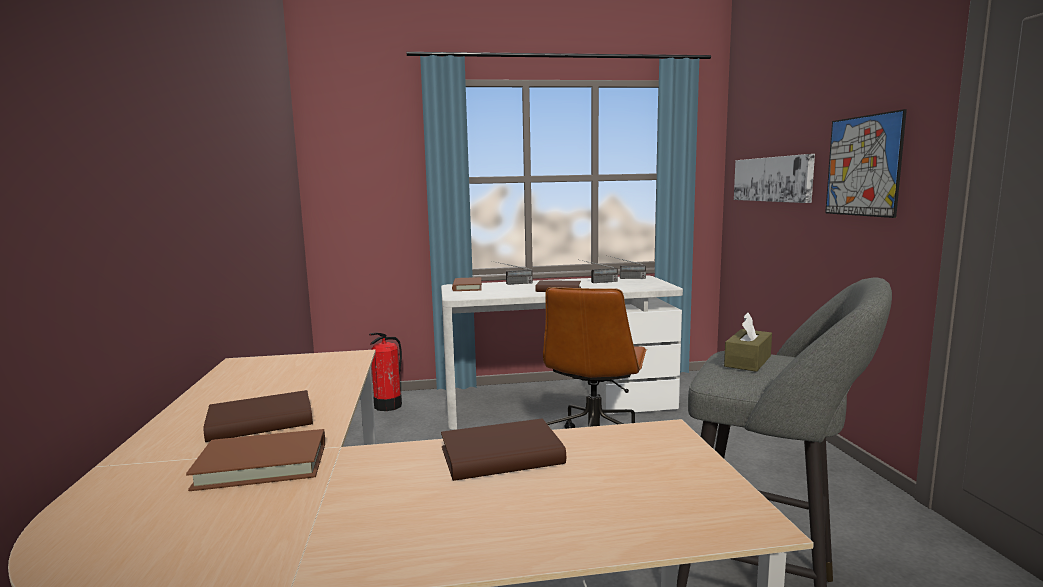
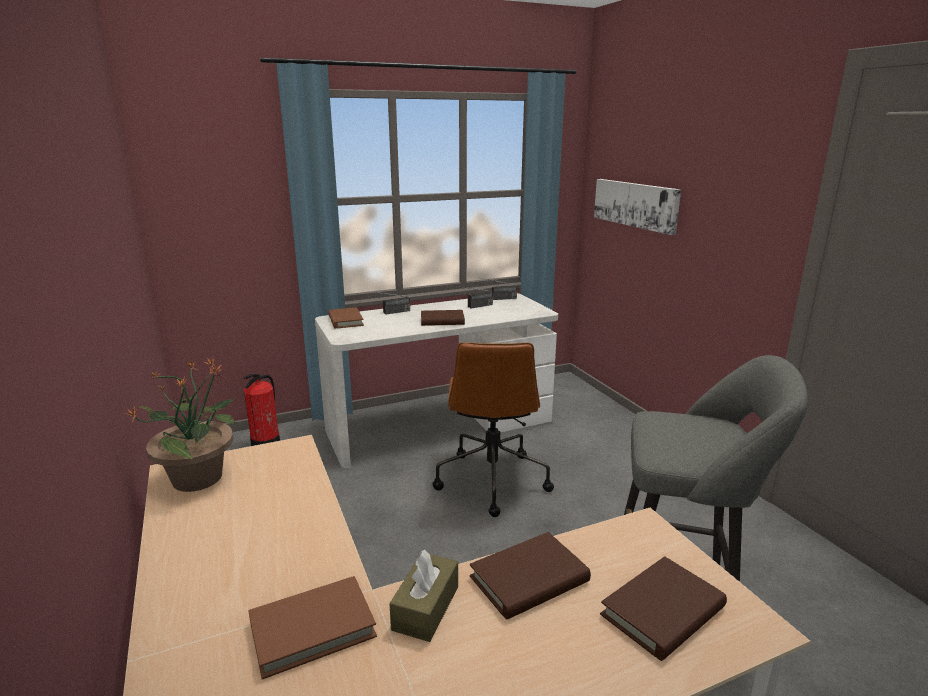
camera: 15 degrees left, 10 degrees up
(257, 367) = (199, 477): none -> potted plant
(260, 422) = (265, 565): brown book -> brown book (663, 611)
(747, 361) = (675, 430): brown tissue box -> brown tissue box (426, 607)
(863, 166) = (728, 211): picture -> none

